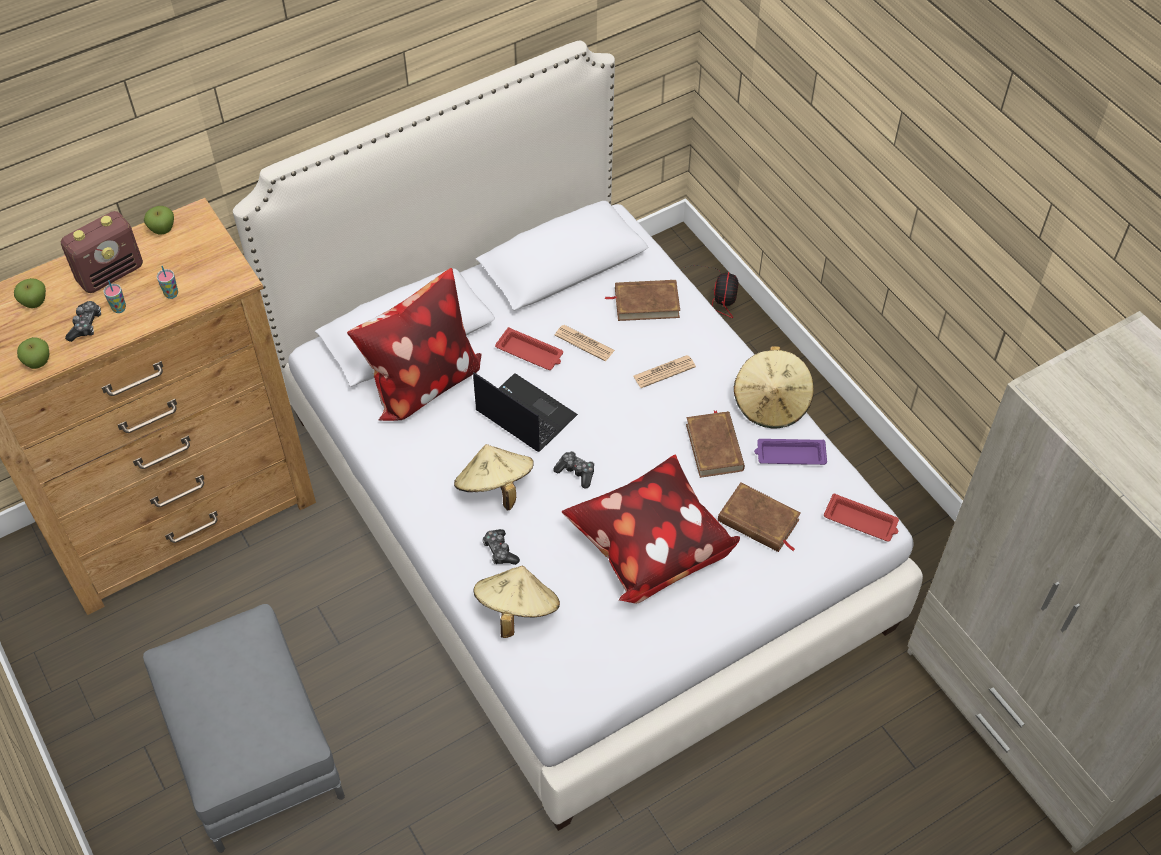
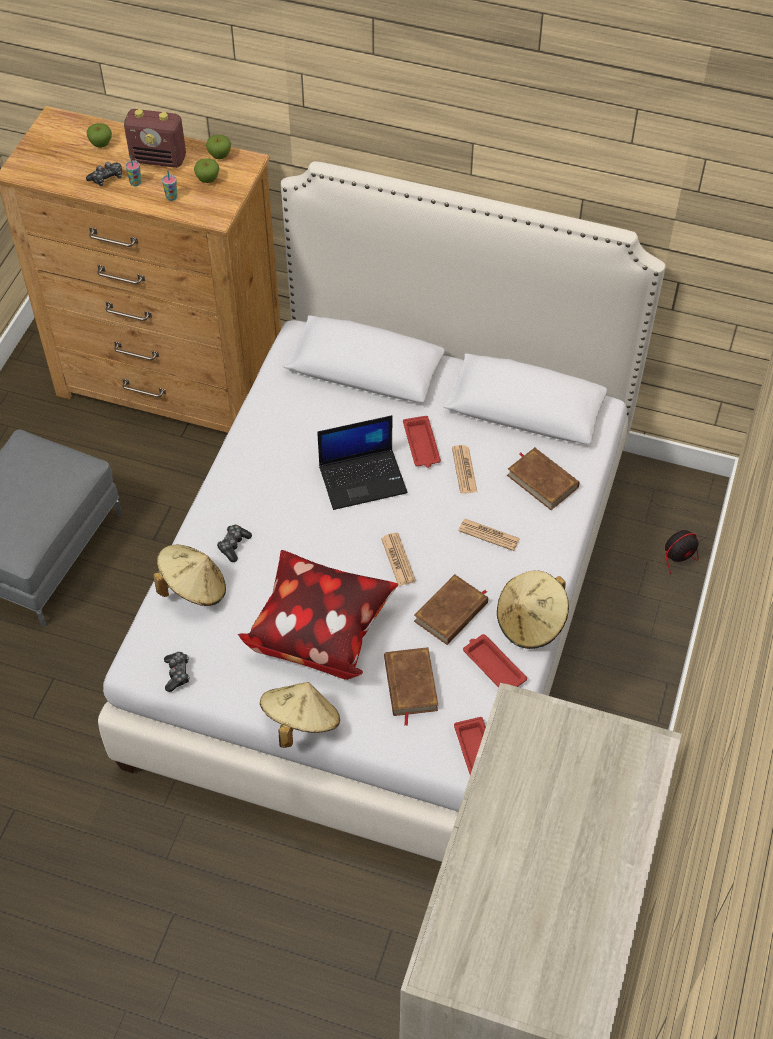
camera: 50 degrees right, 0 degrees up
(38, 362) = (57, 179): apple -> apple (208, 180)
(421, 382) = (331, 404): pillow -> none
(495, 488) = (283, 506): beige hat -> beige hat (300, 722)
(524, 414) = (363, 478): laptop -> laptop turned 75 degrees clockwise
(576, 472) = (342, 543): game controller -> game controller (177, 674)
(630, 446) = (398, 559): none -> newspaper
(789, 455) = (493, 666): purple tray -> red tray

